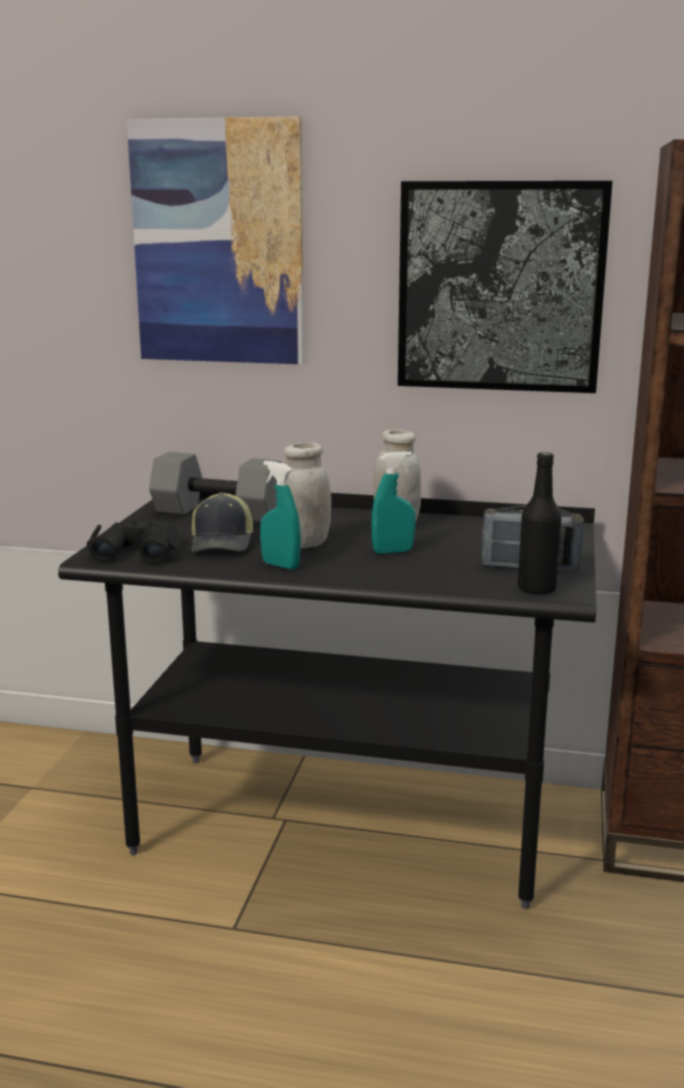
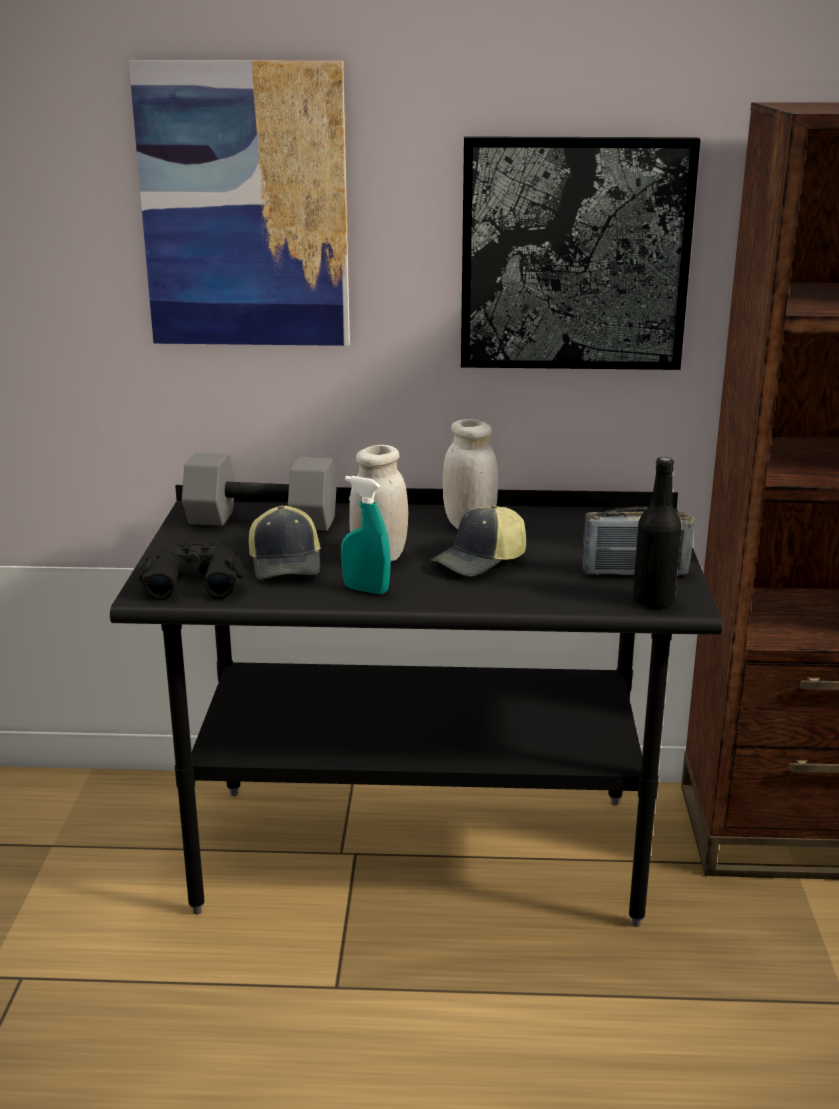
camera: 10 degrees left, 5 degrees up
(393, 551) = (480, 561): turquoise spray bottle -> cap

